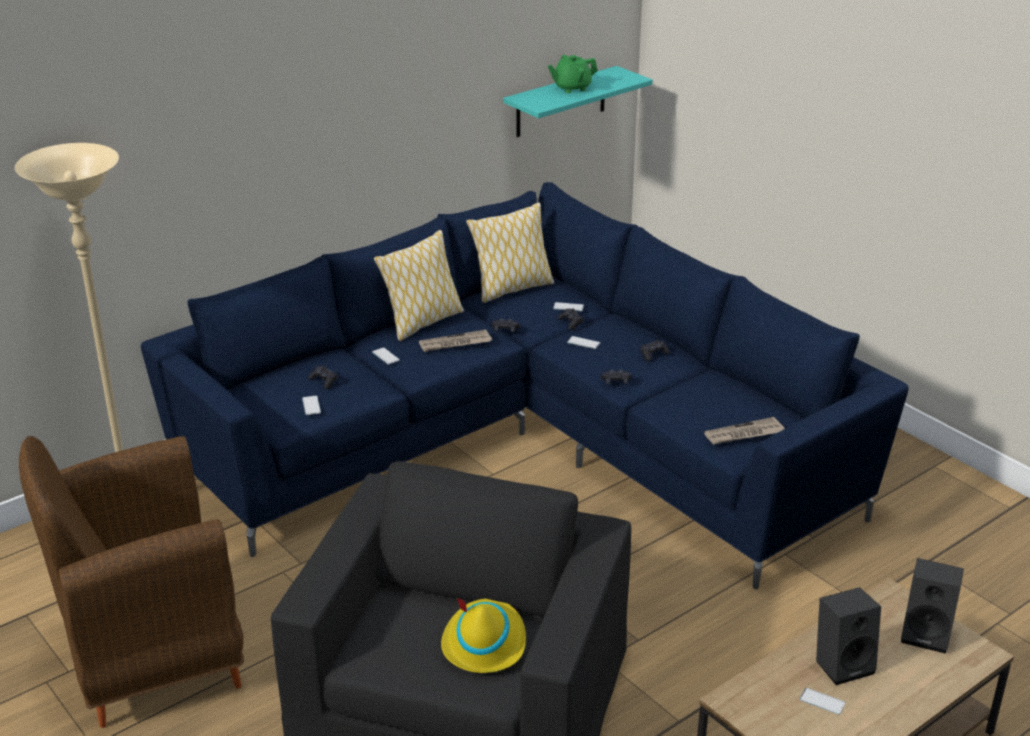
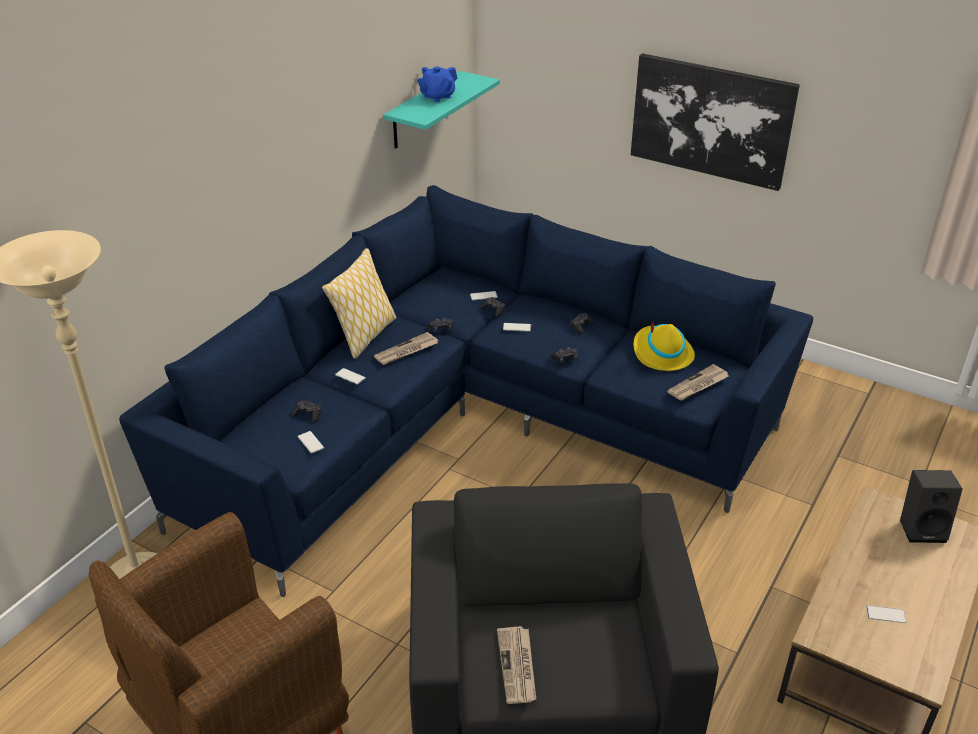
camera: 20 degrees left, 5 degrees up
(397, 644) = (517, 666): none -> newspaper
(484, 642) = (592, 641): yellow hat -> yellow hat (661, 353)
(512, 289) = (424, 288): pillow -> none
(572, 88) = (437, 97): green teapot -> blue teapot
(843, 664) = (879, 574): black speaker -> none
(862, 151) = (711, 120): none -> picture

